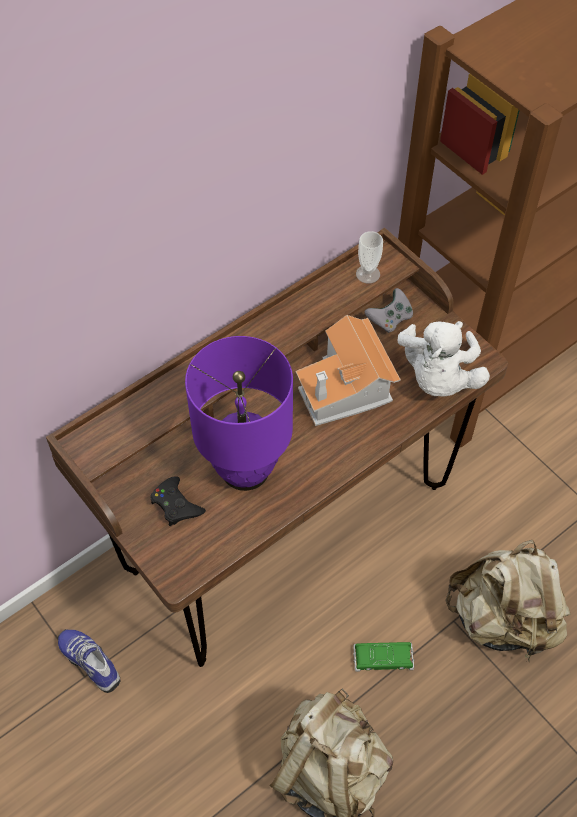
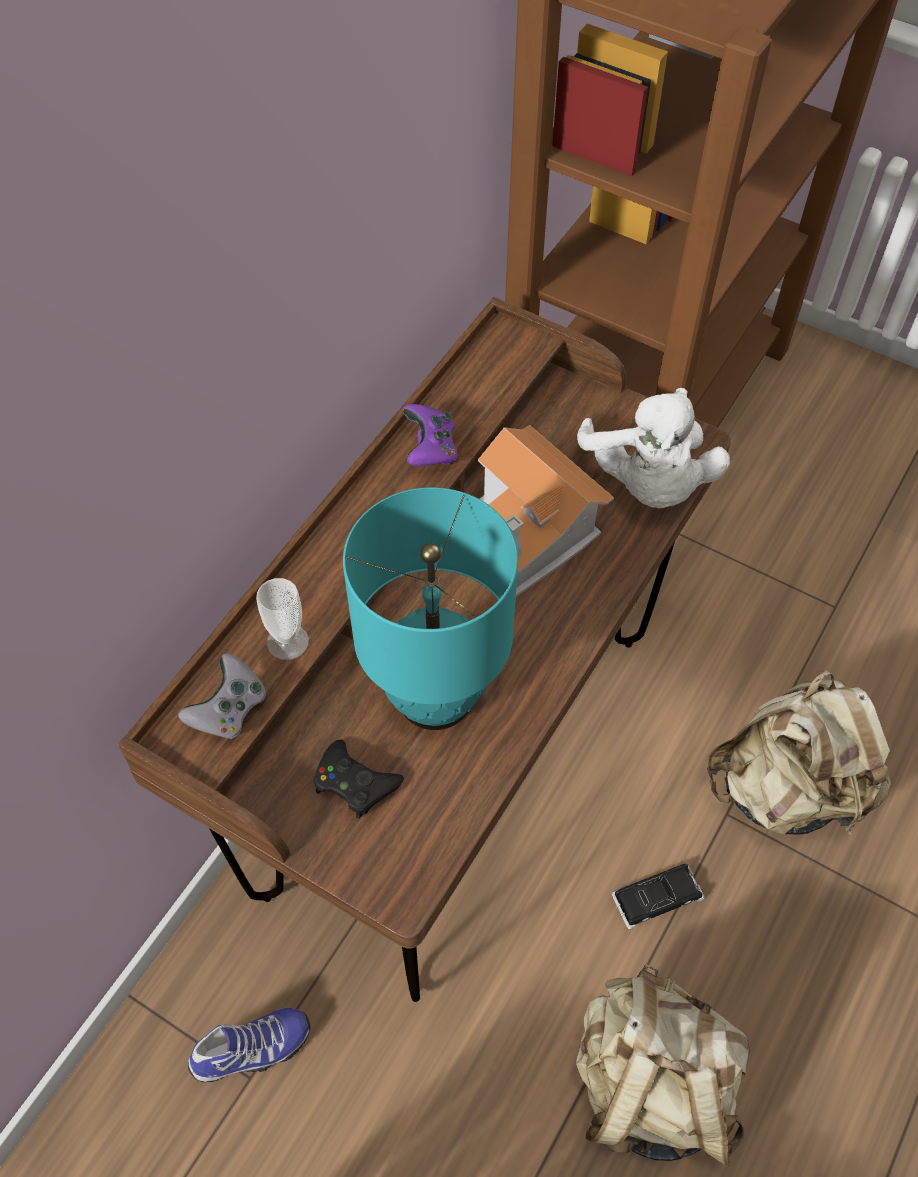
camera: 20 degrees left, 0 degrees up
(91, 661) = (252, 1051): shoe -> shoe turned 135 degrees clockwise
(244, 469) = (434, 696): purple table lamp -> turquoise table lamp
(301, 316) = (430, 449): none -> purple game controller
(368, 274) = (498, 366): cup -> cup (287, 642)
(383, 658) = (657, 897): green toy car -> black toy car
(389, 319) = (546, 422): grey game controller -> grey game controller (229, 710)

